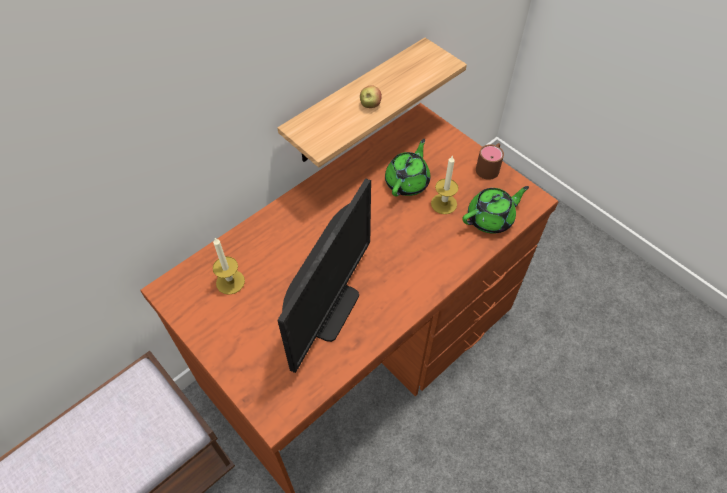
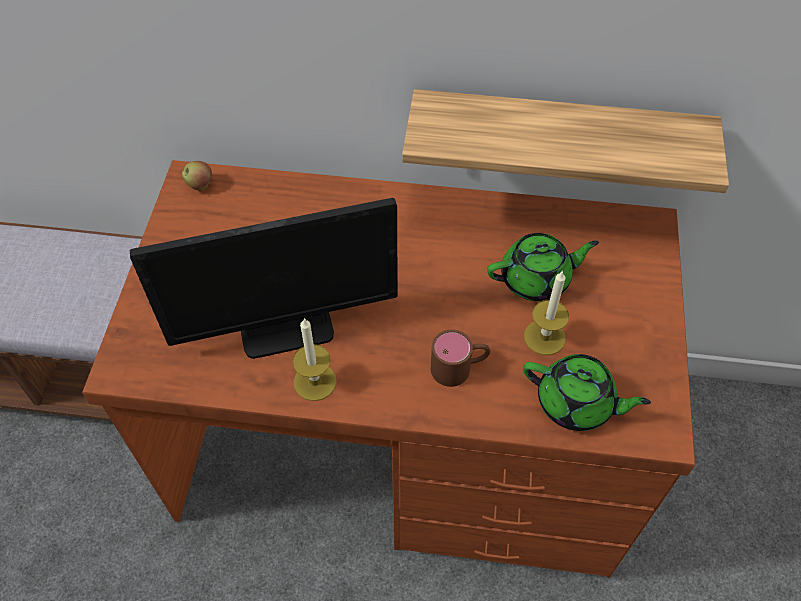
camera: 50 degrees right, 0 degrees up
(230, 282) = (243, 219): candle -> candle (315, 381)
(370, 105) = (539, 141): apple -> apple (200, 185)
(489, 166) = (659, 348): brown mug -> brown mug (459, 367)

